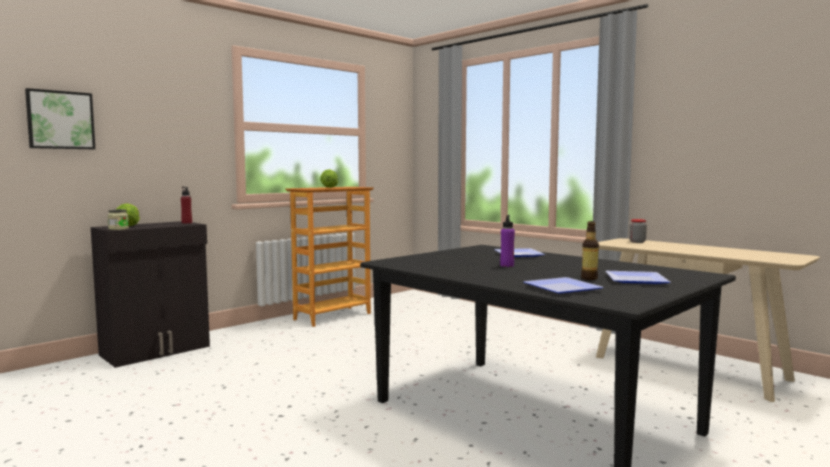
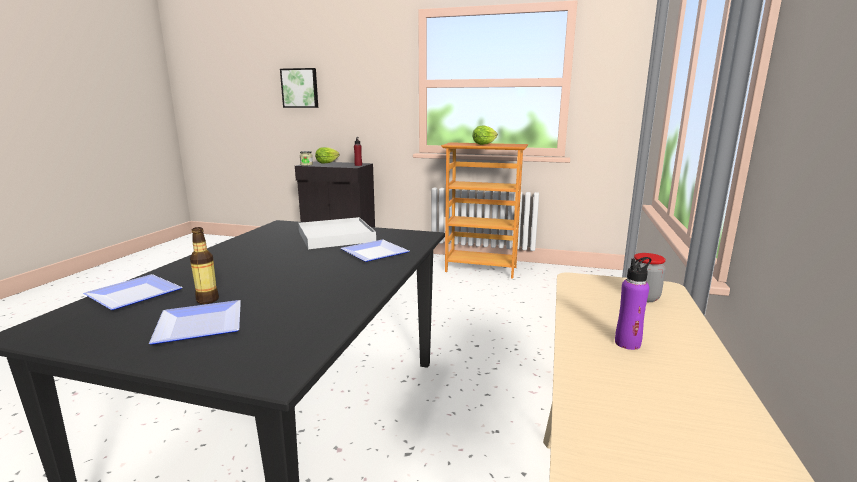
camera: 60 degrees right, 10 degrees up
(457, 256) = (336, 236): none -> white tray
(507, 265) = (287, 258): purple bottle -> purple bottle (627, 343)

